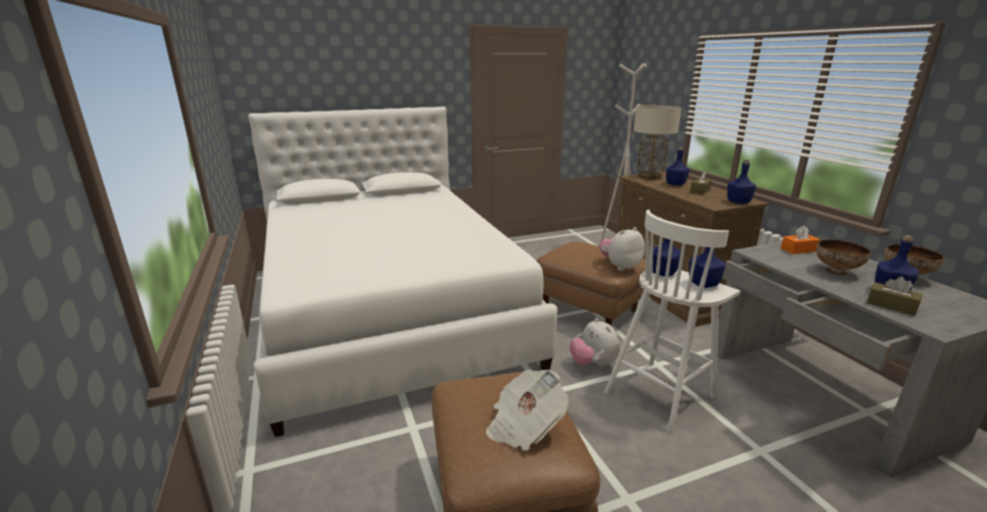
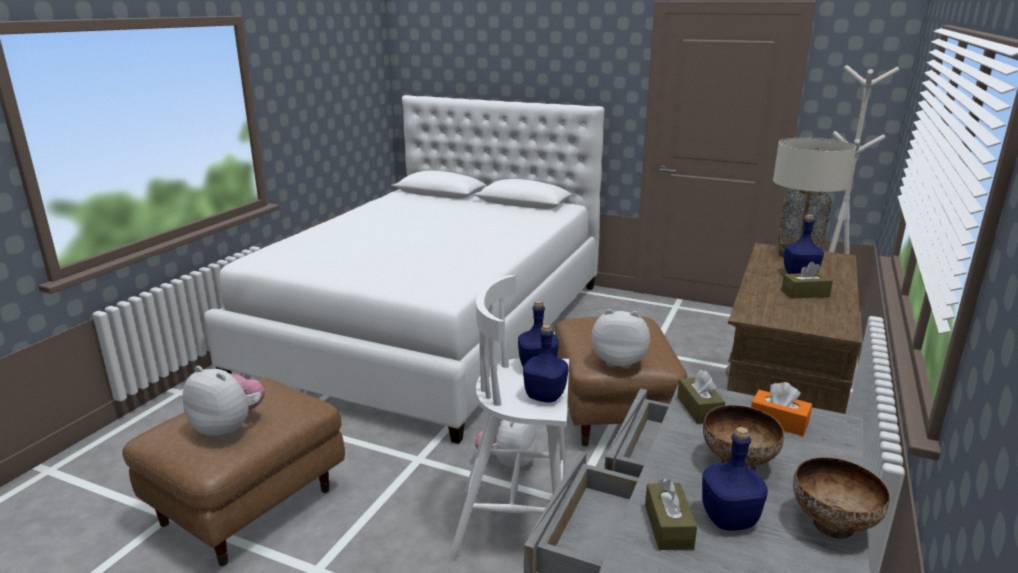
camera: 45 degrees right, 0 degrees up
(524, 425) = (229, 428): newspaper -> plush toy
(738, 202) = (809, 324): blue bottle -> none
(770, 257) = (699, 409): none -> brown tissue box

